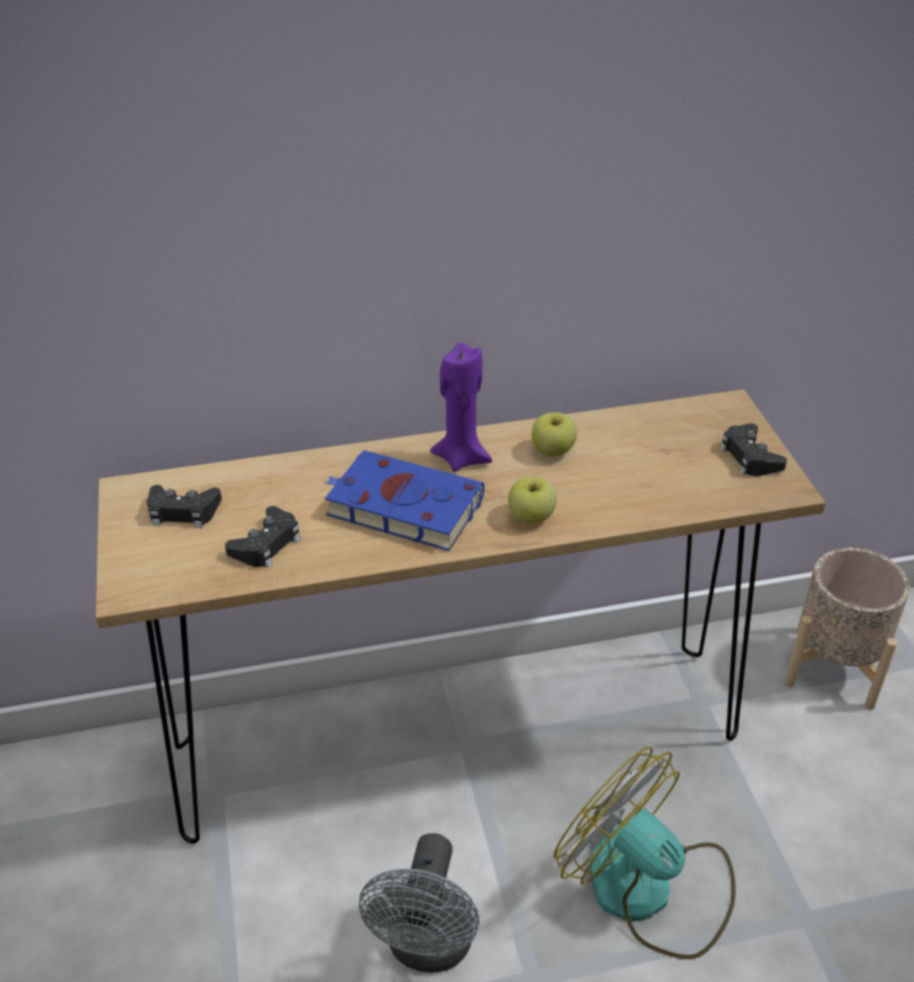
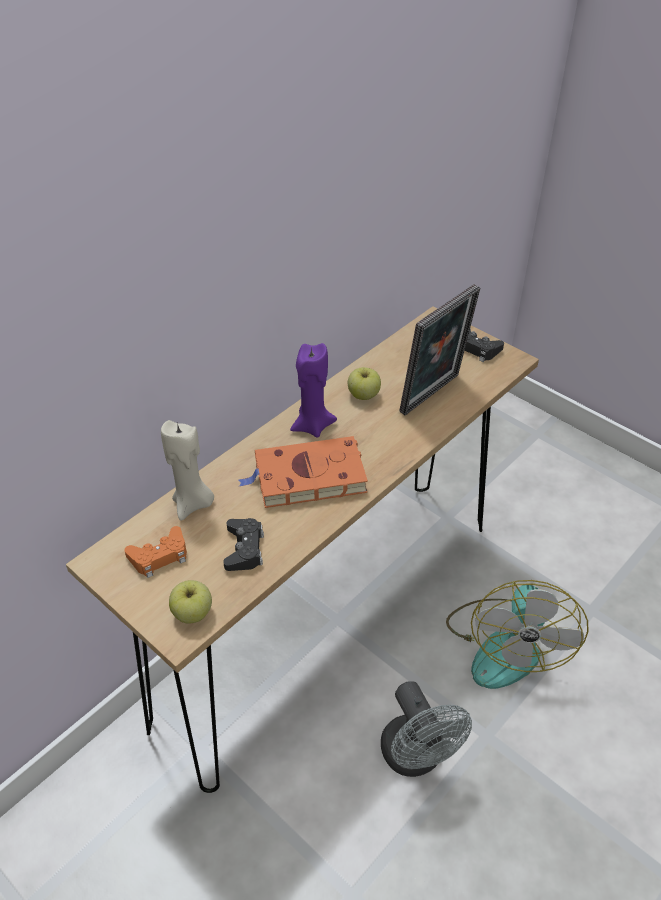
camera: 35 degrees left, 5 degrees up
(183, 512) = (159, 556): black game controller -> orange game controller
(262, 479) = (193, 504): none -> beige candle
(401, 506) = (306, 477): blue book -> orange book
(531, 517) = (393, 445): apple -> apple (193, 613)
(637, 486) = (433, 396): none -> picture frame
(648, 889) = (505, 644): fan -> fan turned 90 degrees counterclockwise
(833, 666) = (499, 458): beige planter -> none

